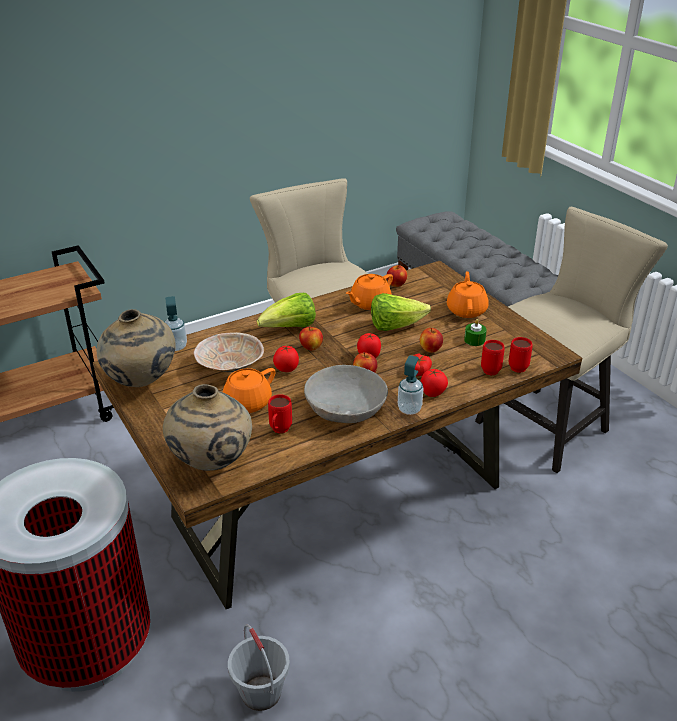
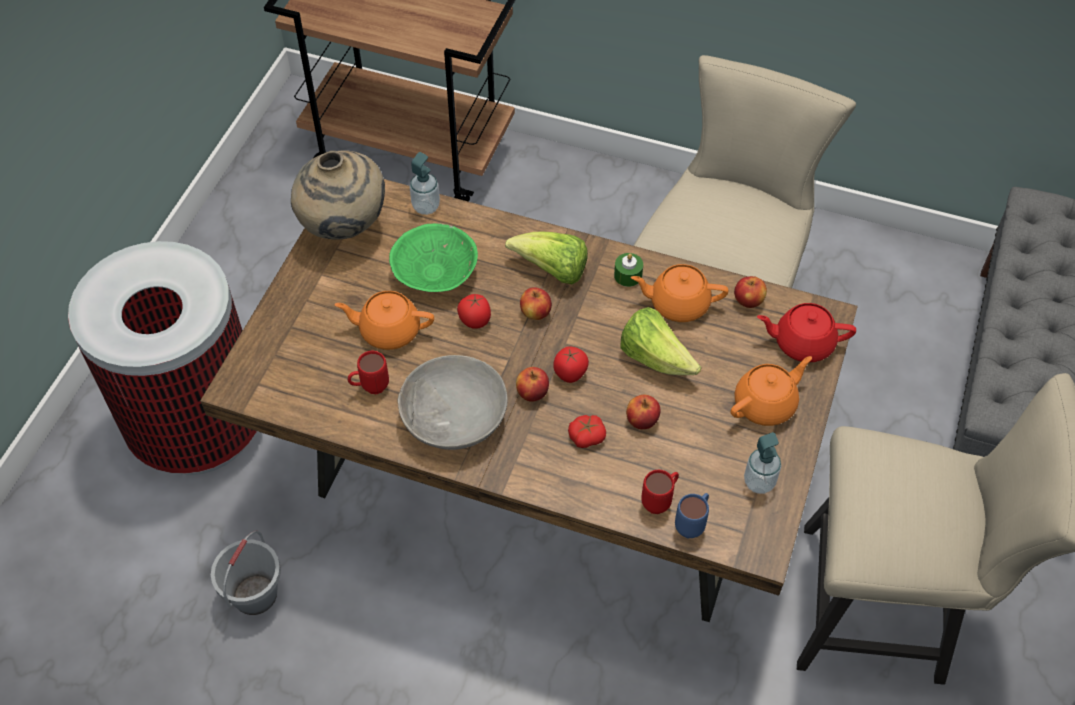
camera: 50 degrees right, 20 degrees up
(211, 464) = (277, 372): beige vase -> none
(229, 366) = (435, 272): beige bowl -> green bowl
(409, 409) = (508, 472): soap dispenser -> soap dispenser (759, 482)
(433, 393) = (557, 476): tomato -> none
(442, 283) = (802, 343): none -> red teapot
(474, 340) = (706, 451): green candle -> green candle (628, 275)
(516, 366) = (693, 524): red mug -> blue mug

